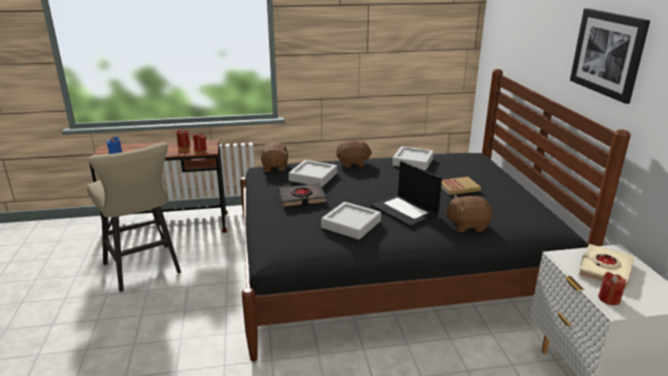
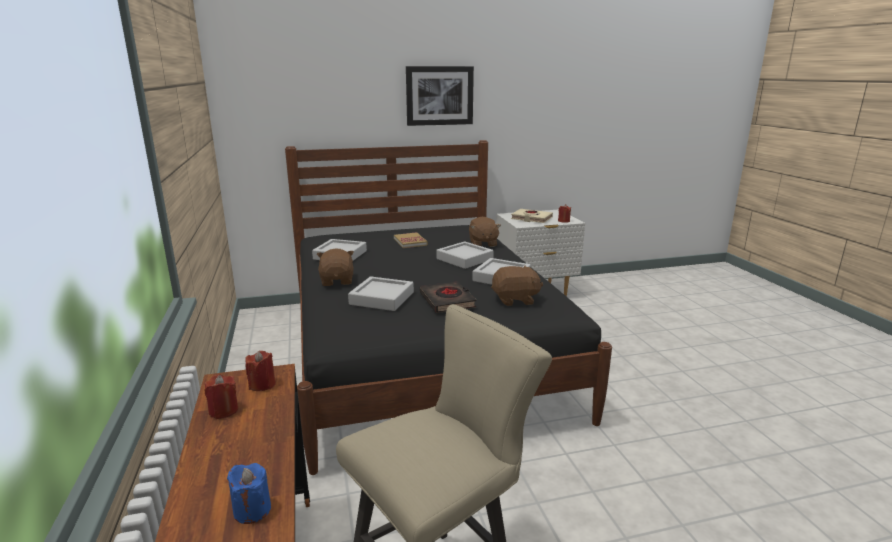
camera: 95 degrees left, 5 degrees down
(274, 167) = (337, 327): brown plush toy -> brown plush toy (515, 300)
(405, 210) = (464, 259): laptop -> grey tray

